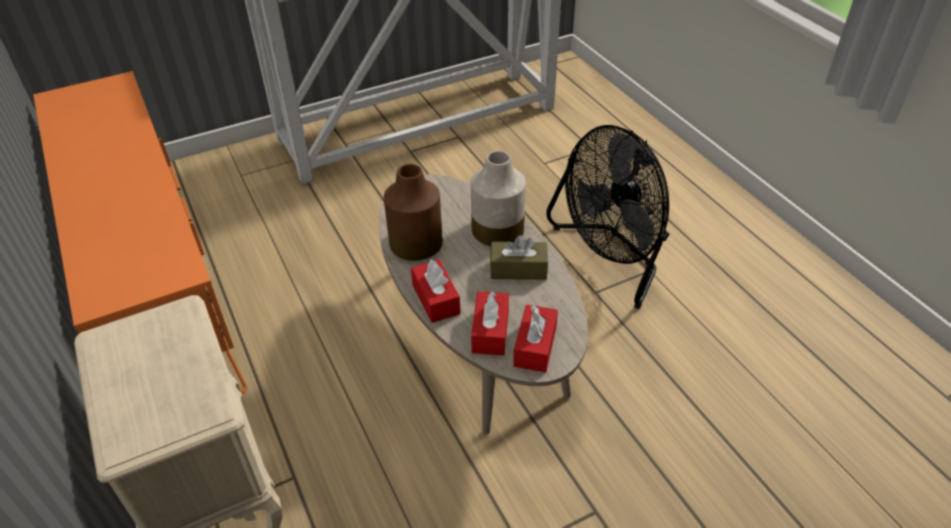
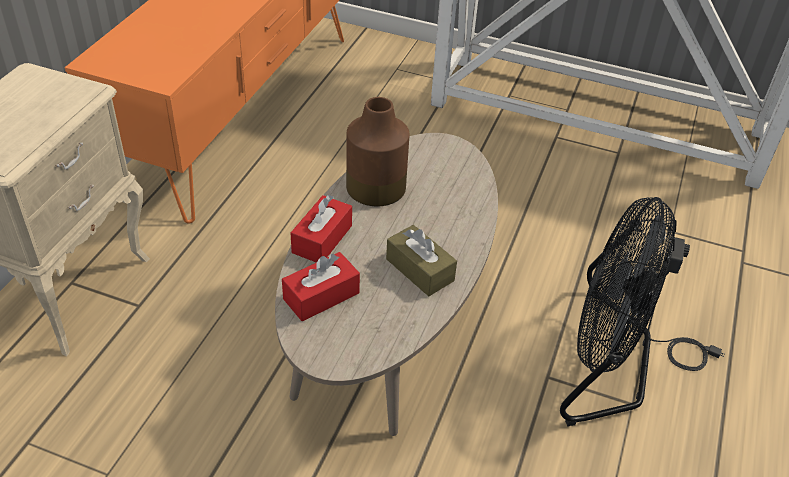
camera: 45 degrees right, 0 degrees up
(497, 229) = (455, 225): beige vase -> none
(535, 346) = (335, 337): red tissue box -> none

